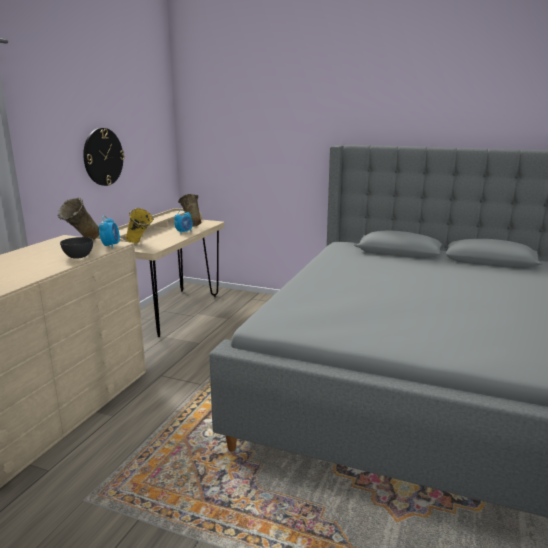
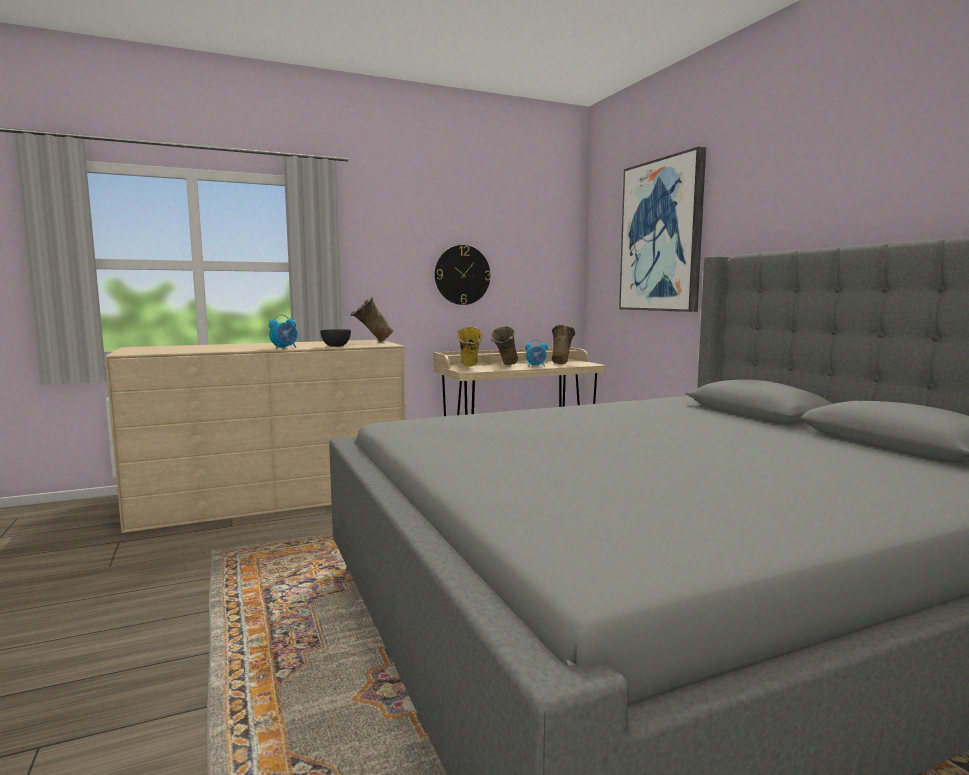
camera: 45 degrees right, 10 degrees down
(111, 246) = (380, 345): alarm clock -> alarm clock (284, 348)
(161, 237) = (505, 366): none -> beige vase
(267, 122) = (662, 236): none -> picture

